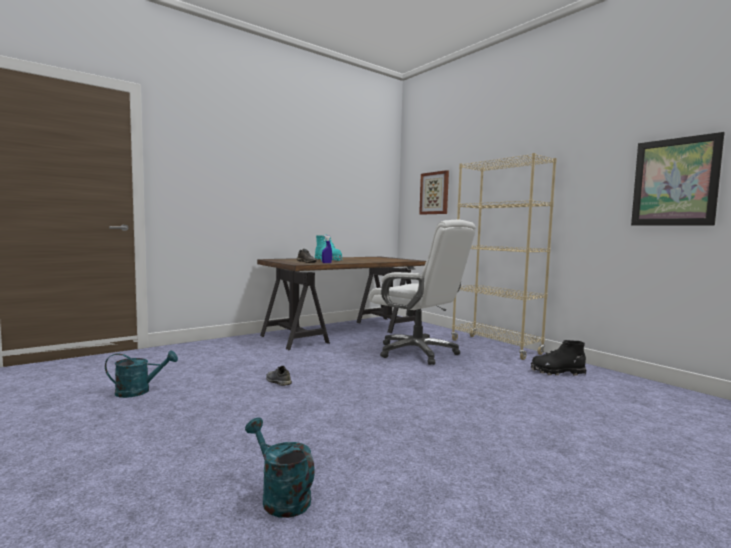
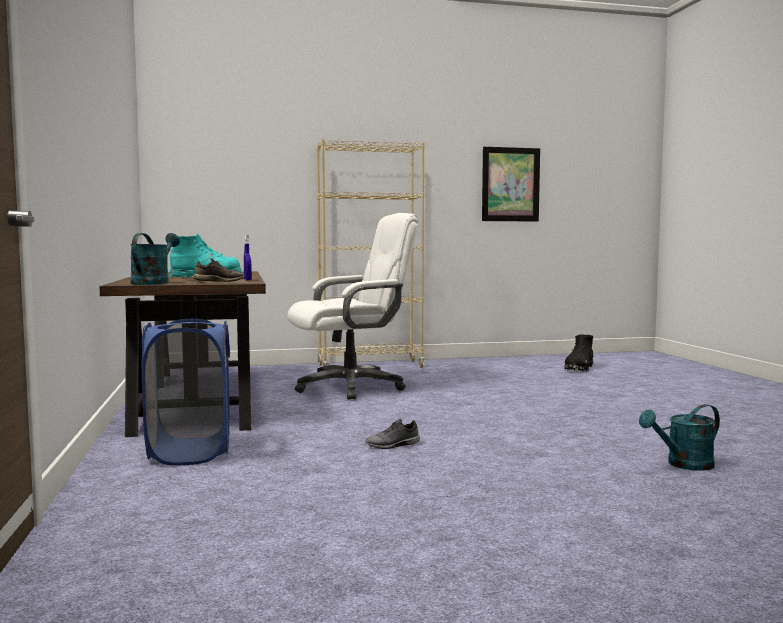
camera: 65 degrees left, 0 degrees up
(139, 391) = (351, 517): turquoise watering can -> turquoise watering can (153, 282)
(240, 348) = (190, 452): none -> blue laundry basket
(434, 193) = (226, 172): picture -> none
(557, 372) = (465, 367): black boot -> black boot (579, 369)

